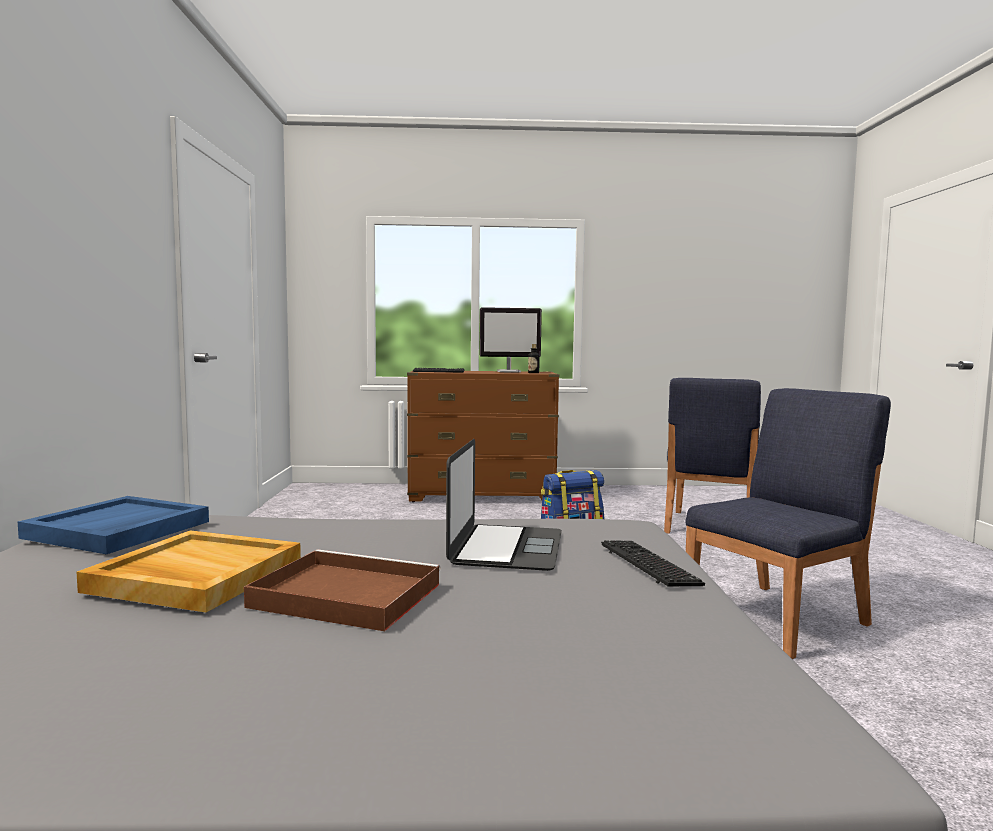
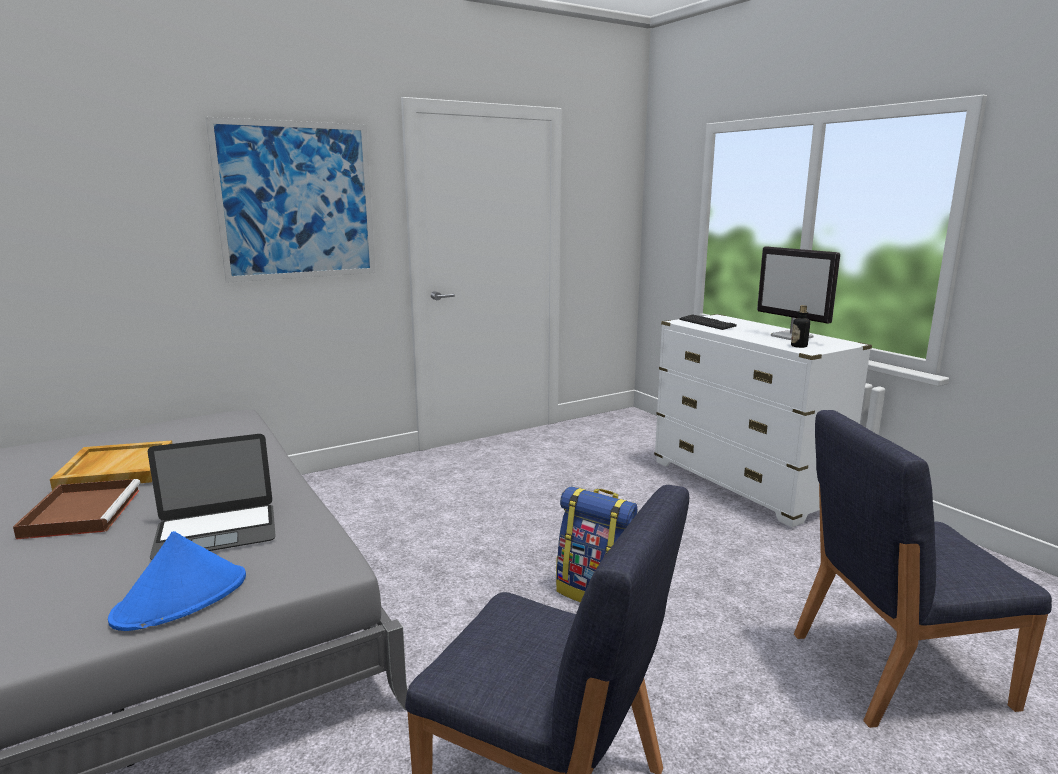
camera: 60 degrees right, 10 degrees up
(102, 211) = (297, 201): none -> picture
(118, 530) = (200, 426): blue tray -> none
(482, 496) = (744, 484): brown dresser -> white dresser
(648, 565) = (182, 598): keyboard -> blue hat

